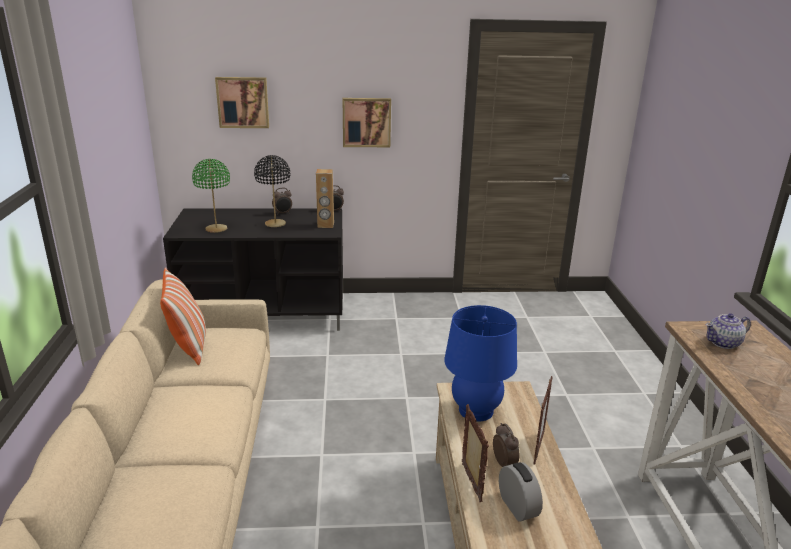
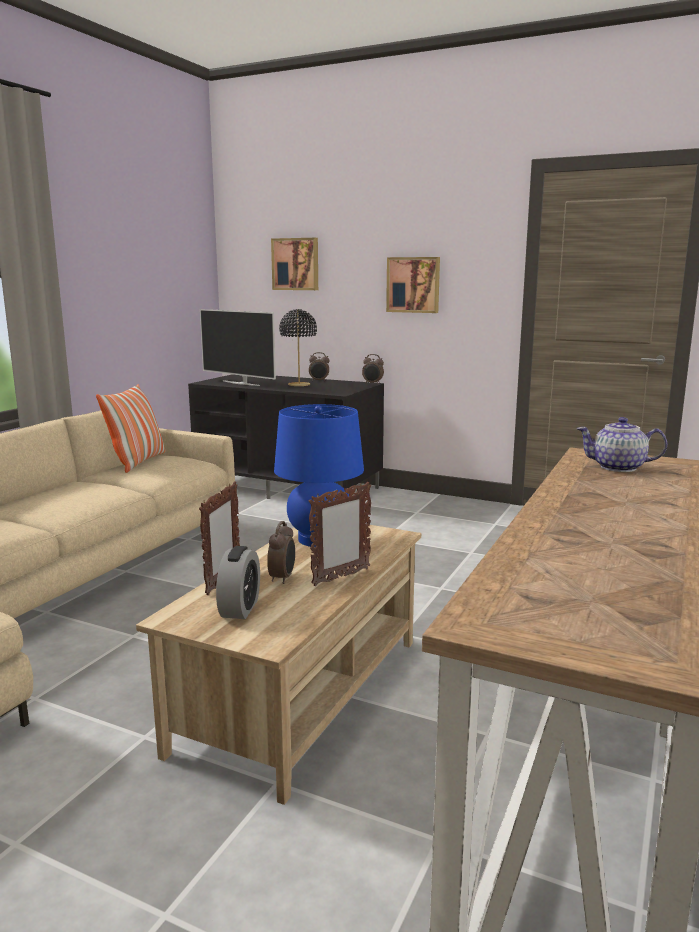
camera: 30 degrees right, 10 degrees down
(216, 229) = (241, 383): green table lamp -> television
(325, 225) = (345, 389): brown speaker -> none

